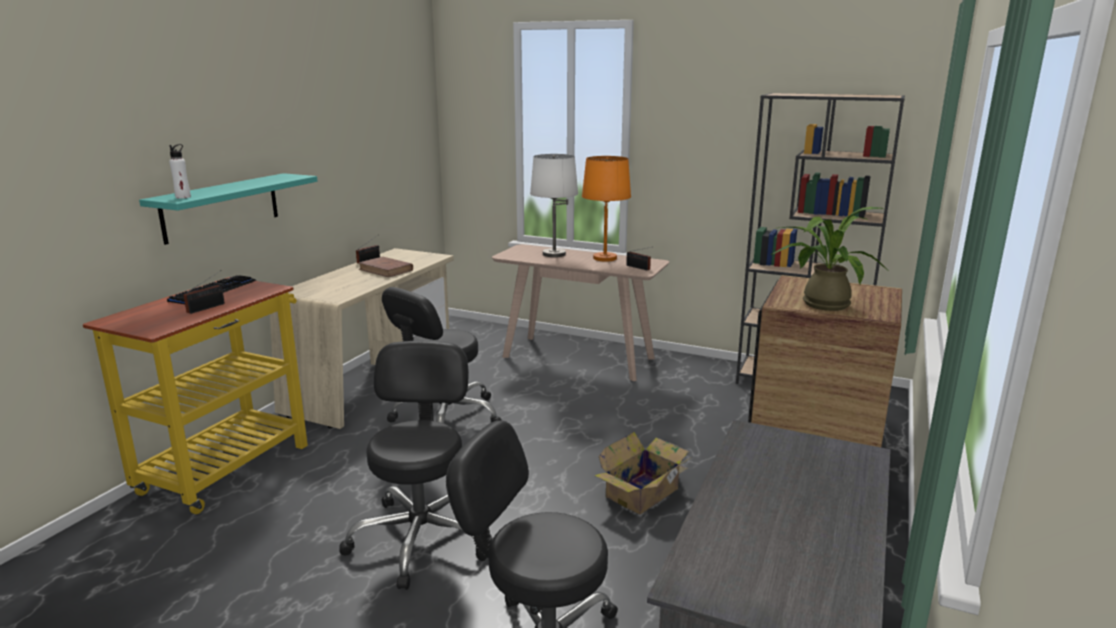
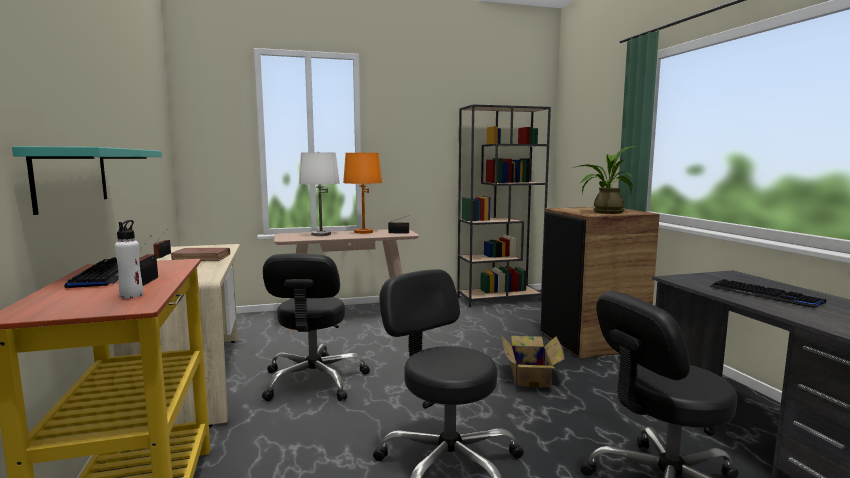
camera: 40 degrees left, 10 degrees down
(183, 197) = (78, 146): white bottle -> white bottle (131, 295)
(777, 496) = (764, 295): none -> keyboard

